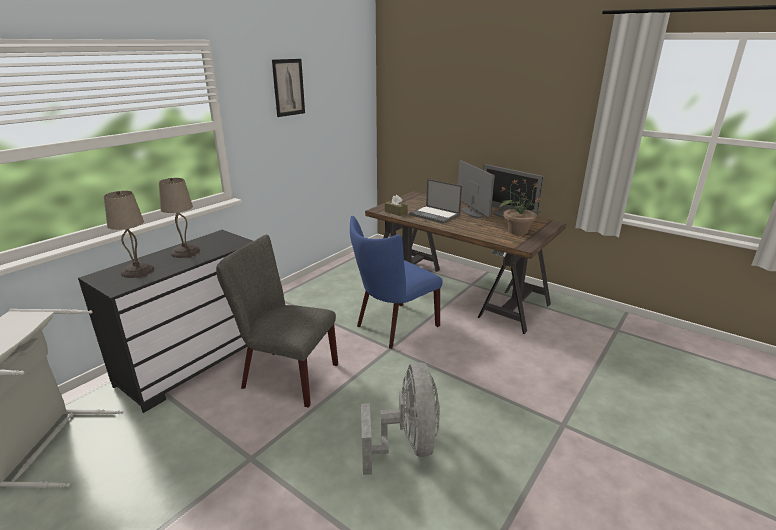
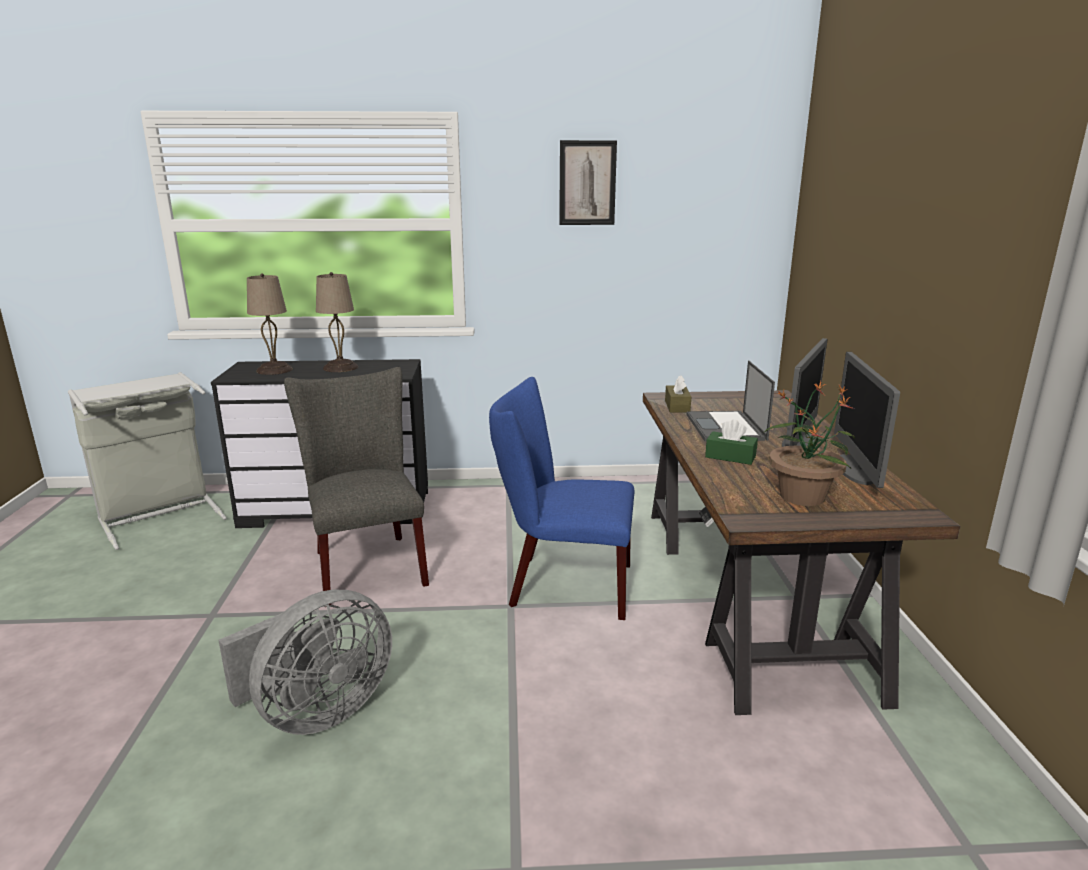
camera: 50 degrees right, 5 degrees down
(466, 226) = (730, 457): none -> green tissue box

